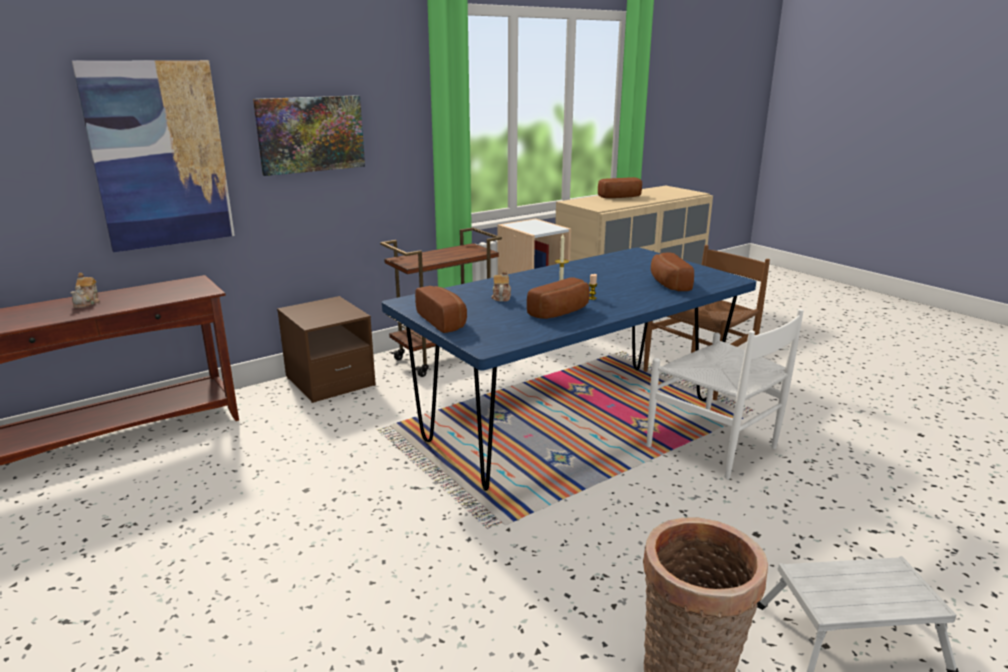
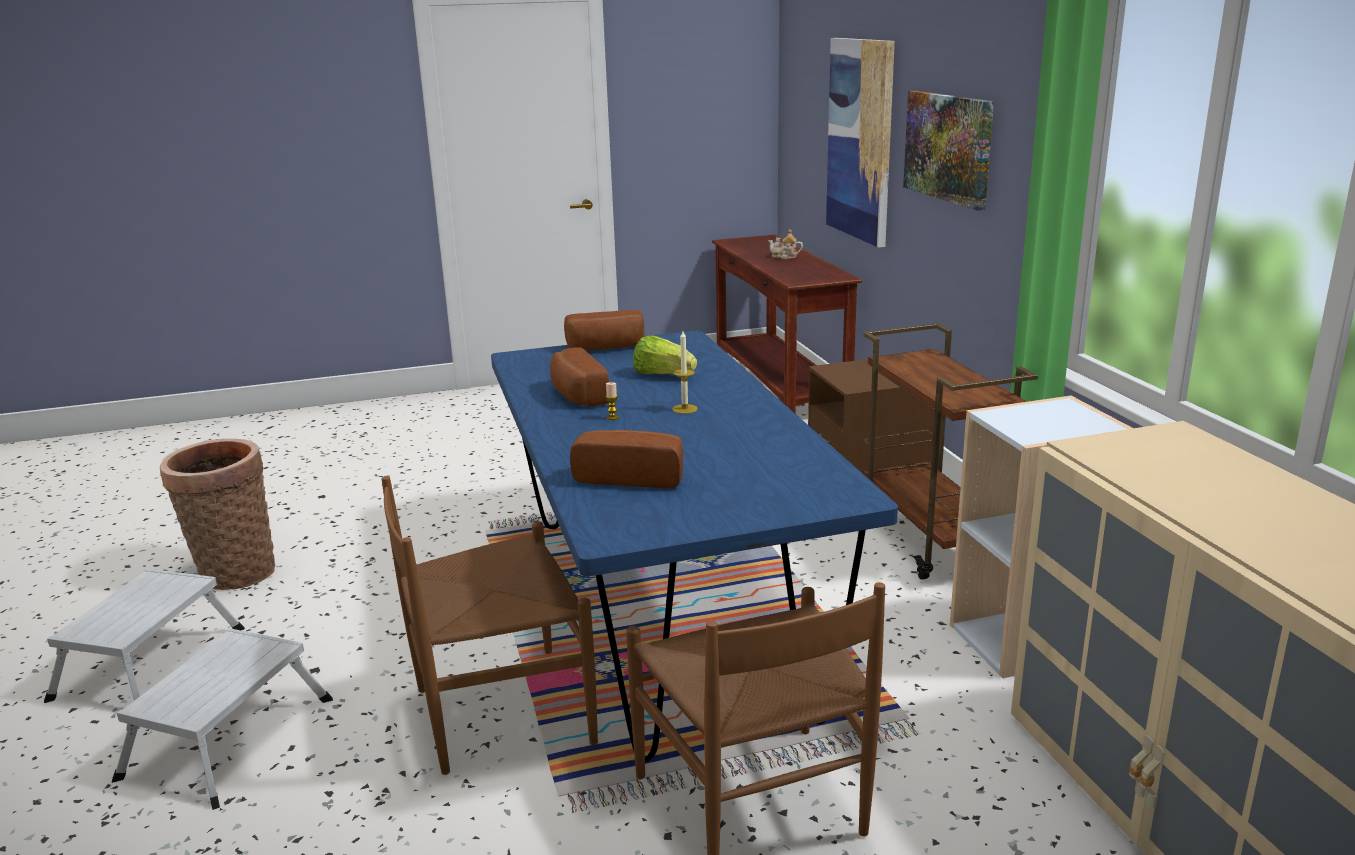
camera: 110 degrees right, 0 degrees up
(501, 297) = (662, 375): teapot -> lettuce
(621, 197) = (1266, 498): bread -> none
(714, 446) = (501, 713): white chair -> brown chair
(848, 538) = (229, 737): none -> white step ladder

